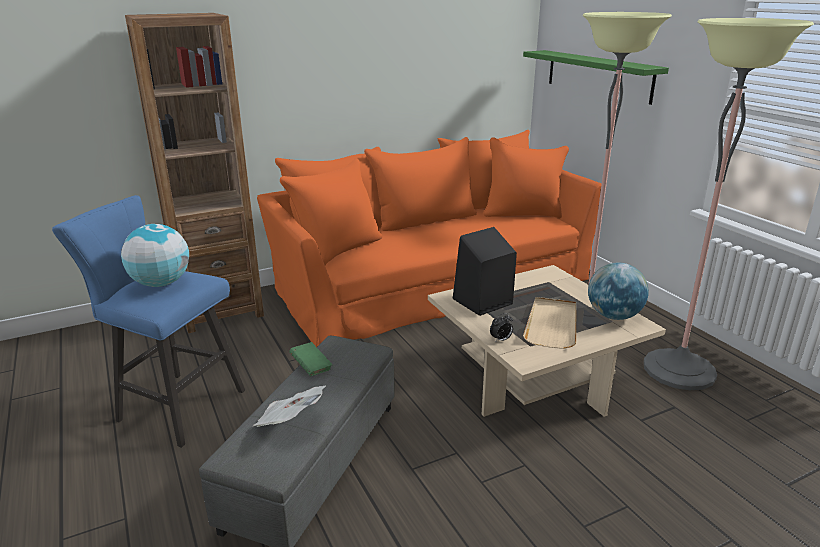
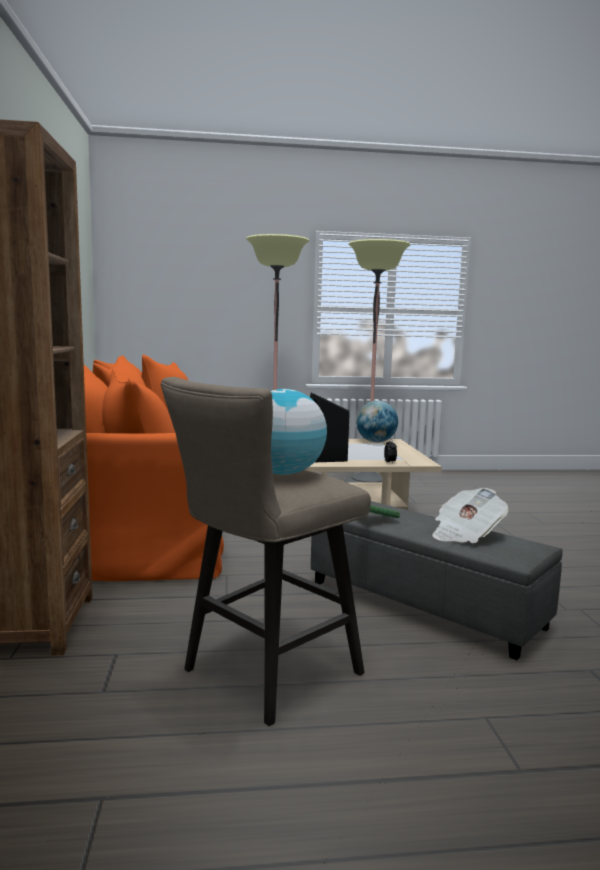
camera: 70 degrees left, 15 degrees down
(174, 405) = (262, 675): blue stool -> beige stool
(552, 324) = (377, 452): beige tray -> none
(598, 75) = (186, 299): green shelf -> none

